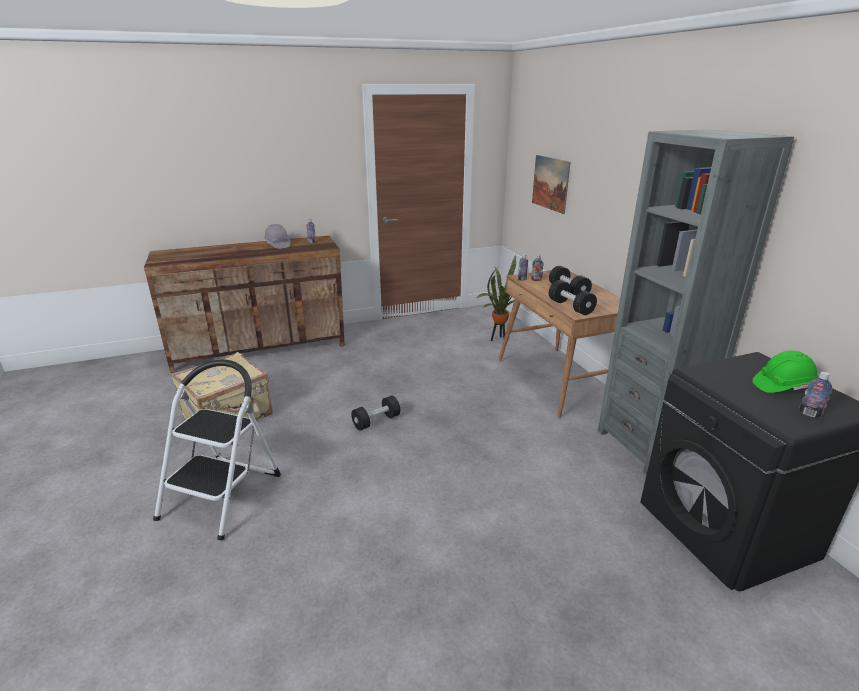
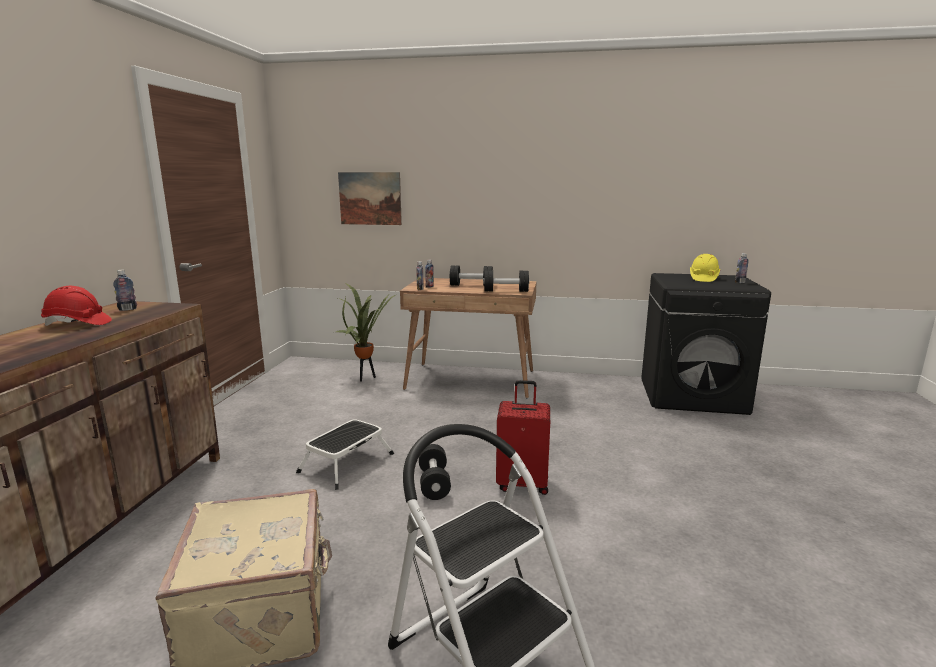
camera: 60 degrees left, 10 degrees down
(277, 245) = (78, 324): grey hard hat -> red hard hat
(373, 383) = (347, 463): none -> black step ladder
(407, 458) = (522, 483): none -> red suitcase
(648, 445) = (591, 383): grey bookcase -> none
(782, 386) = (703, 278): green hard hat -> yellow hard hat

